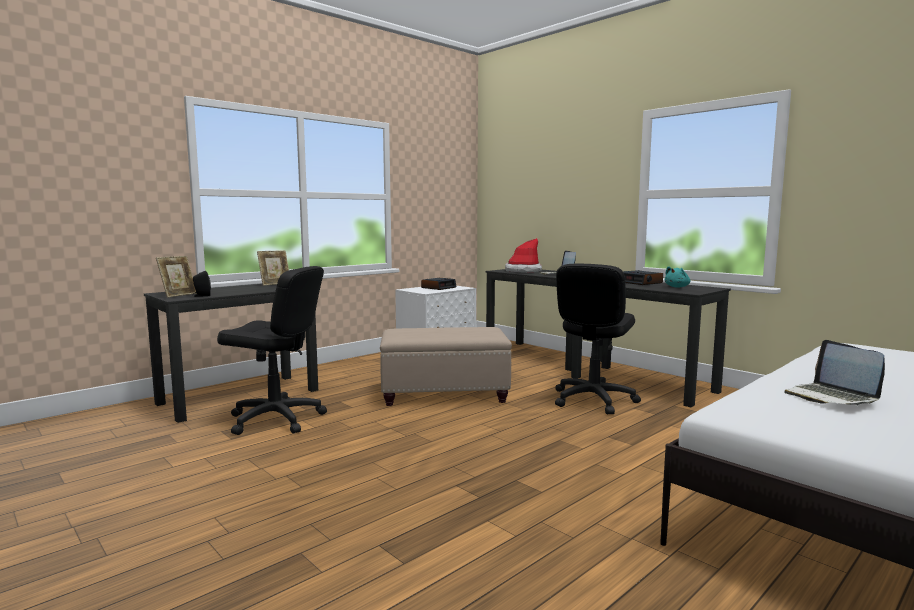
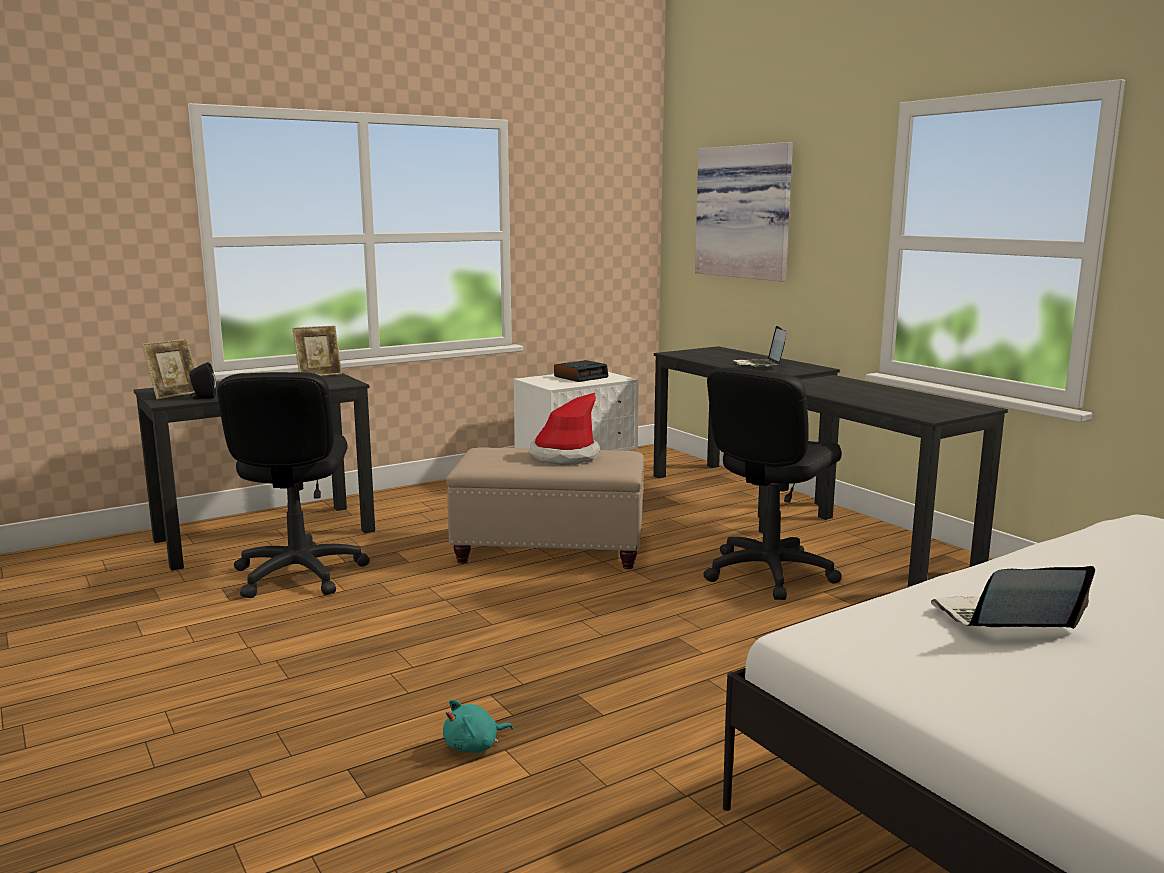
camera: 10 degrees right, 5 degrees up
(276, 419) = (298, 574): black office chair -> black office chair turned 60 degrees clockwise
(523, 271) = (712, 355): hat -> hat (564, 456)
(538, 183) = (746, 212): none -> picture
(640, 282) = (872, 389): alarm clock -> none
(677, 287) = (920, 403): turquoise plush toy -> turquoise plush toy (474, 746)
(830, 397) = (1002, 621): laptop -> laptop turned 90 degrees clockwise

